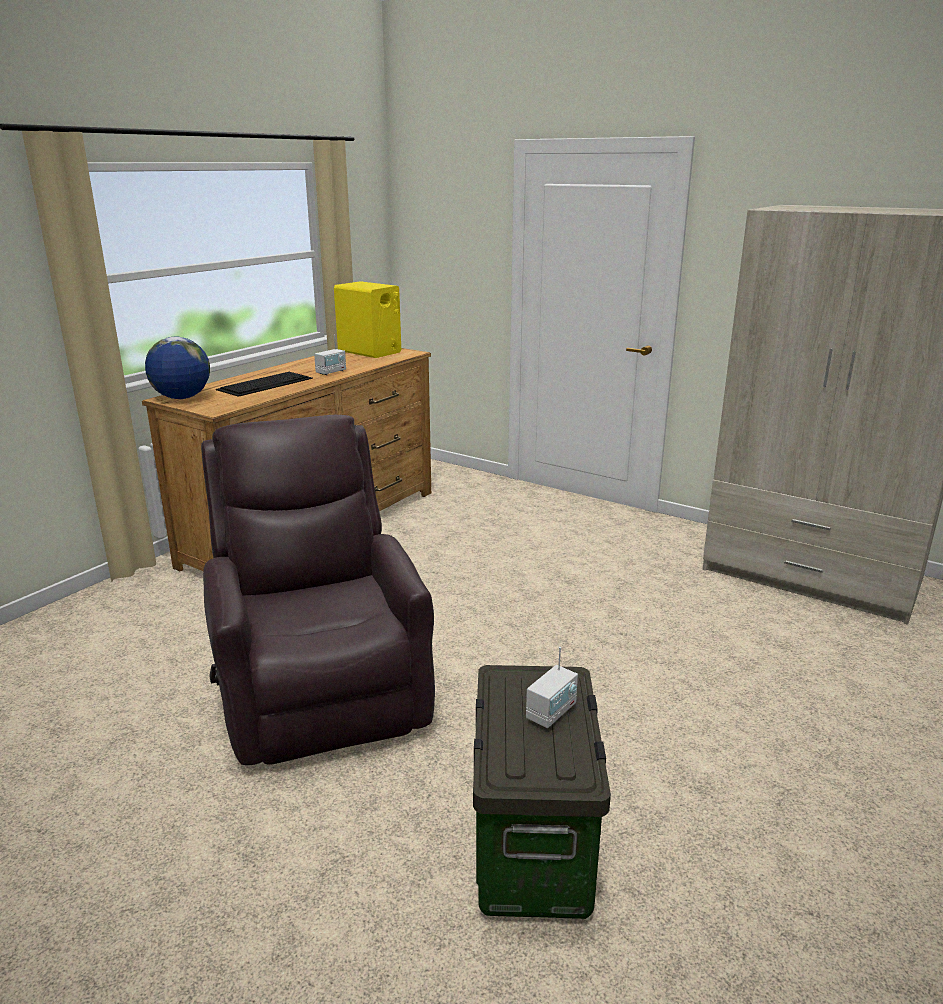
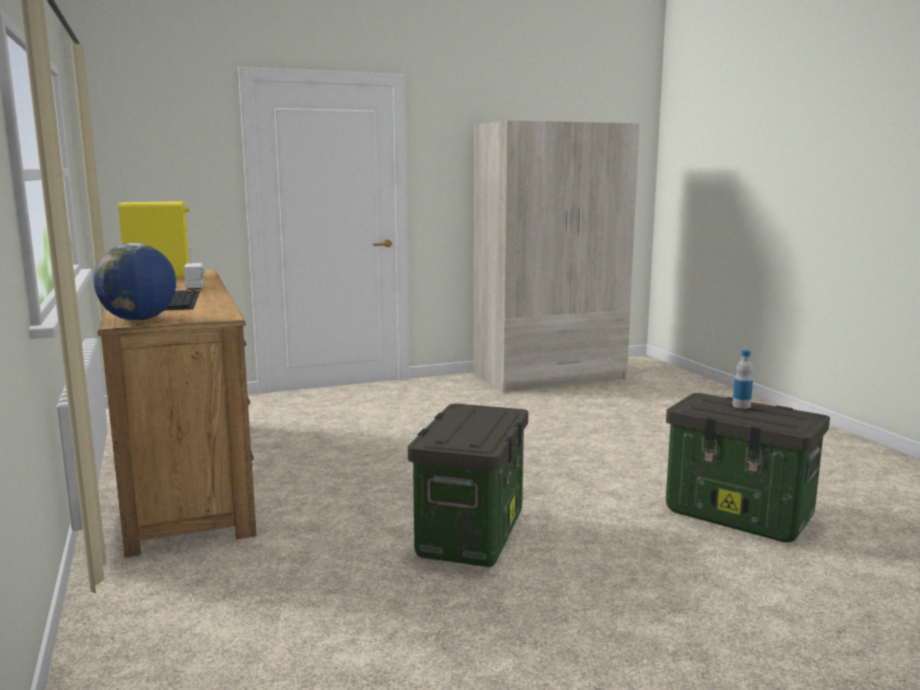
camera: 55 degrees left, 10 degrees down
(319, 681) = (470, 533): brown armchair -> storage box
(551, 712) = (741, 406): radio -> bottle

